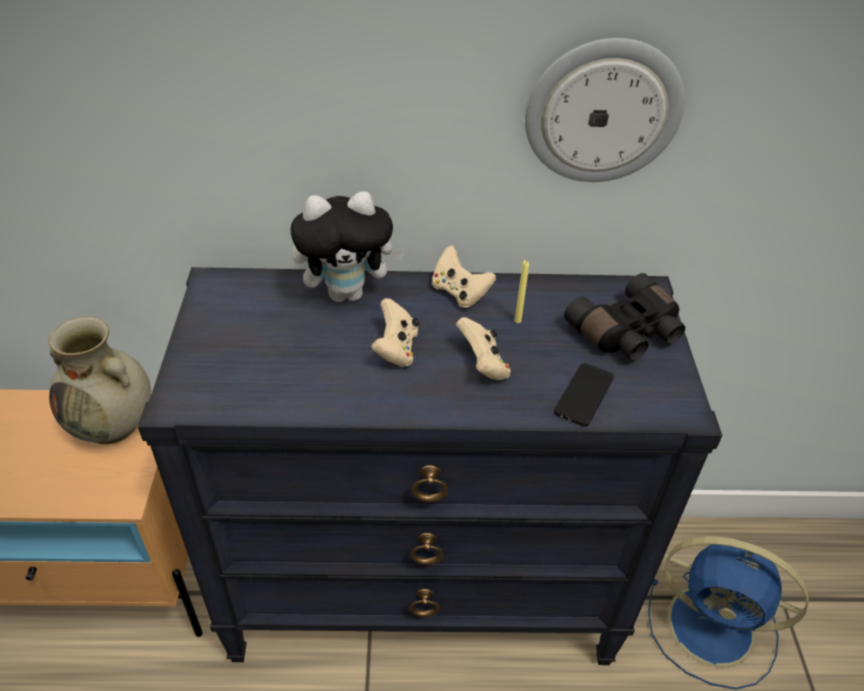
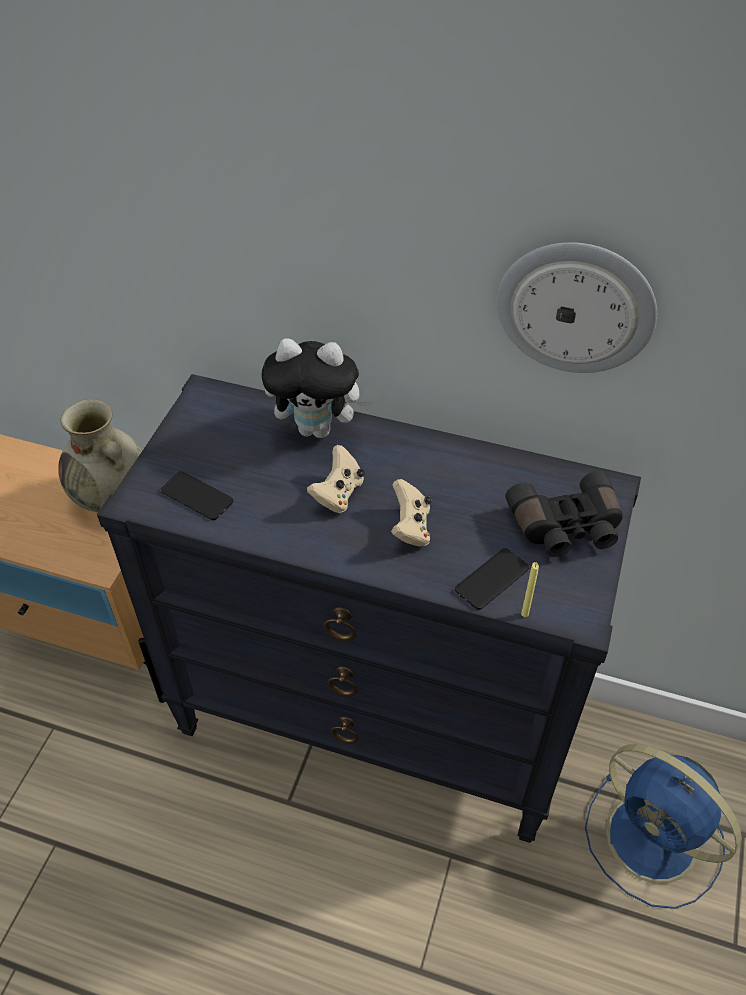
camera: 20 degrees right, 5 degrees up
(246, 383) = (197, 496): none -> phone
(459, 293) = (421, 450): beige game controller -> none
(517, 321) = (464, 491): yellow candle -> yellow candle (524, 614)

